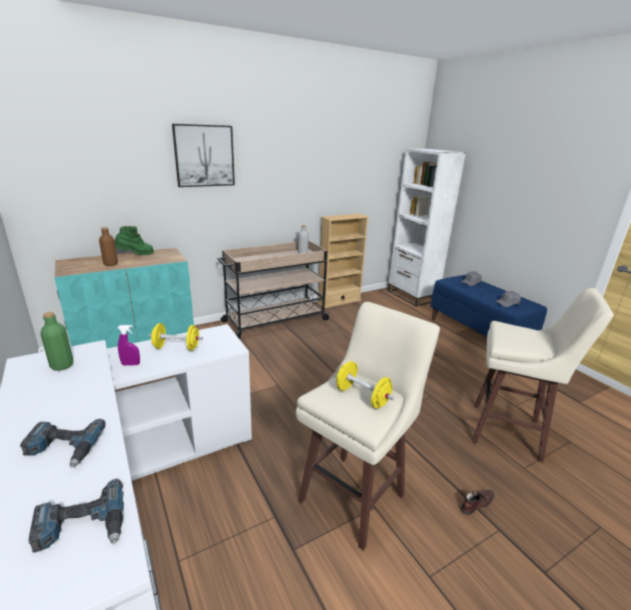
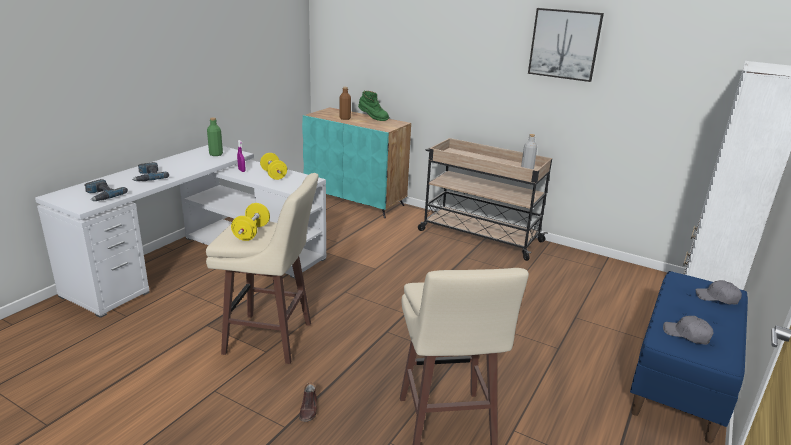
camera: 60 degrees right, 0 degrees up
(204, 156) = (451, 38): picture -> picture (564, 44)
(339, 301) = (584, 257): beige bookcase -> none
(476, 503) = (309, 409): brown shoe -> brown shoe turned 60 degrees clockwise

